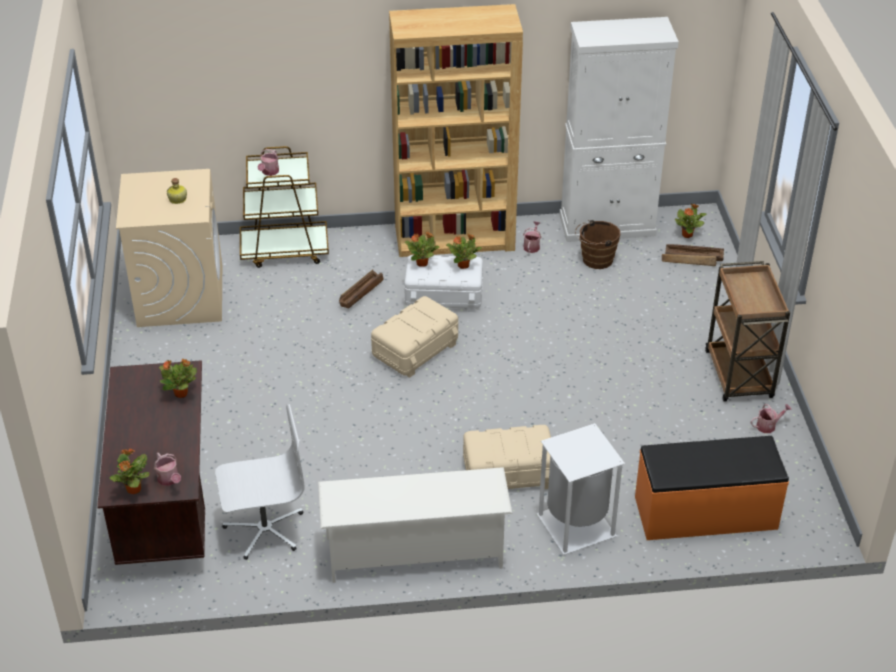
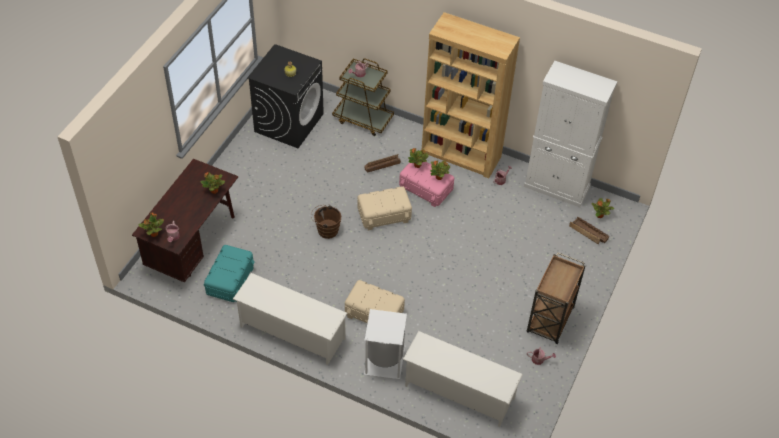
camera: 30 degrees right, 10 degrees up
(180, 295) = (289, 122): beige washing machine -> black washing machine
(264, 529) = (230, 280): white office chair -> turquoise storage box
(444, 295) = (426, 188): white storage box -> pink storage box
(595, 260) = (530, 206): brown bucket -> brown bucket (326, 230)
(706, 513) = (458, 392): orange bench -> white shoe rack

